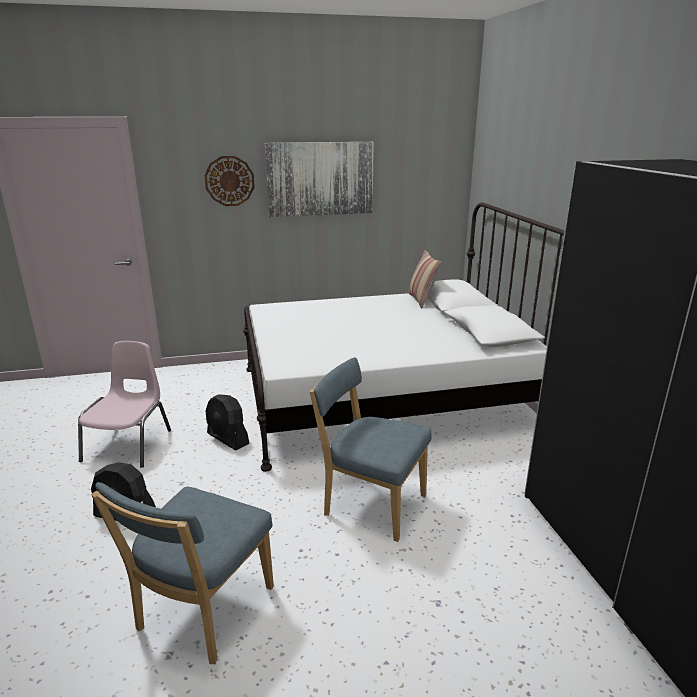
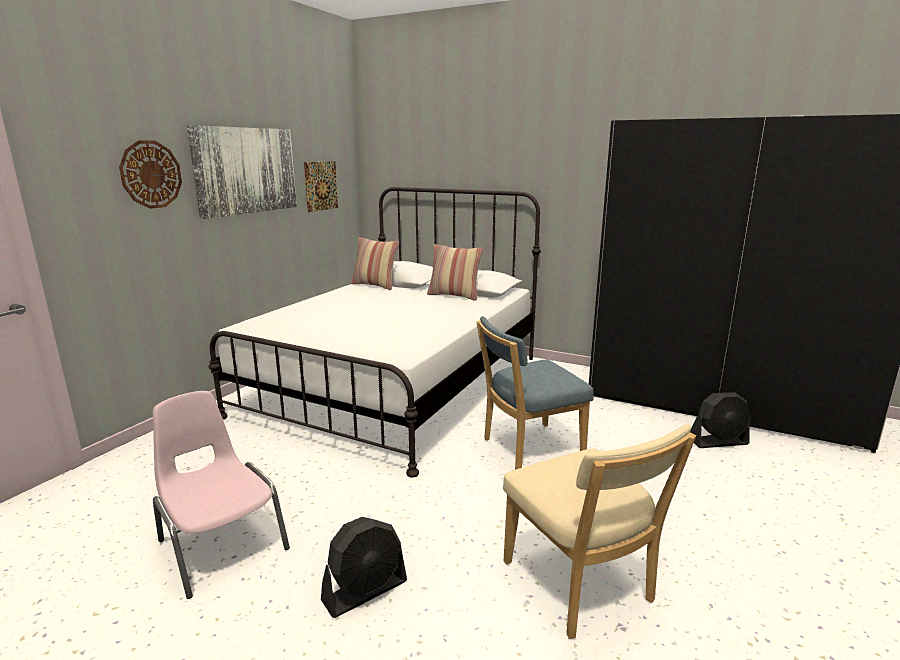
camera: 50 degrees left, 5 degrees down
(202, 613) = (581, 586): blue chair -> beige chair
(228, 439) = (326, 476): black fan -> black fan (718, 442)
(410, 194) = (321, 186): none -> picture
(456, 332) = (454, 296): none -> pillow

